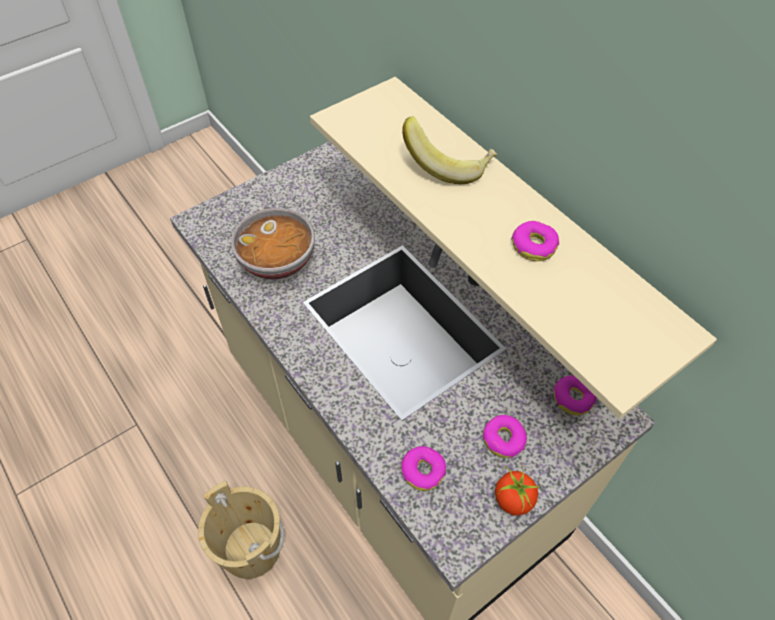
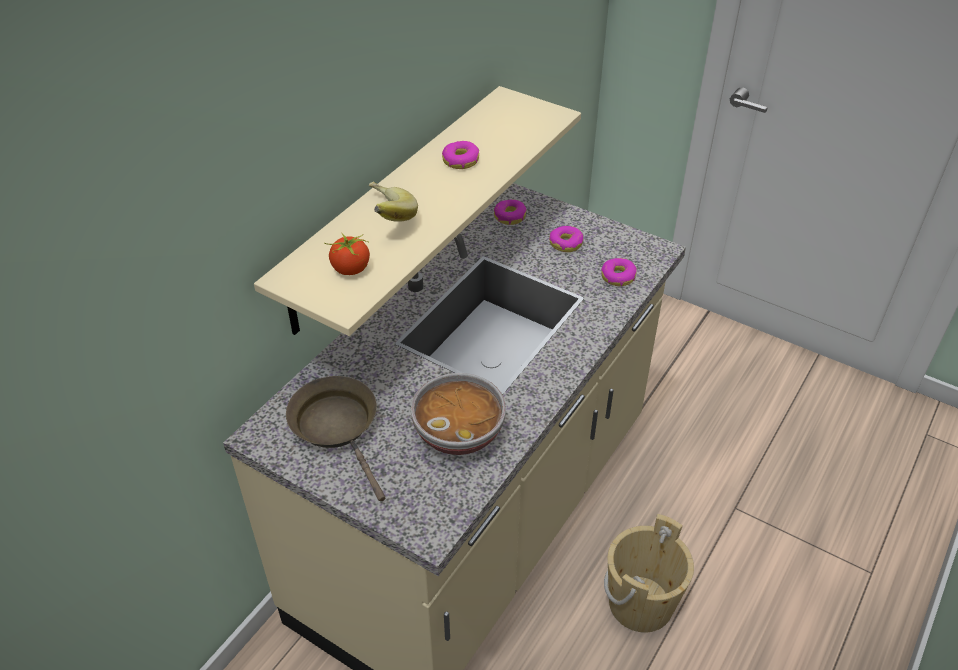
camera: 110 degrees left, 10 degrees down
(324, 192) = (338, 428): none -> brown frying pan
(513, 499) = (608, 232): tomato -> tomato (350, 269)

